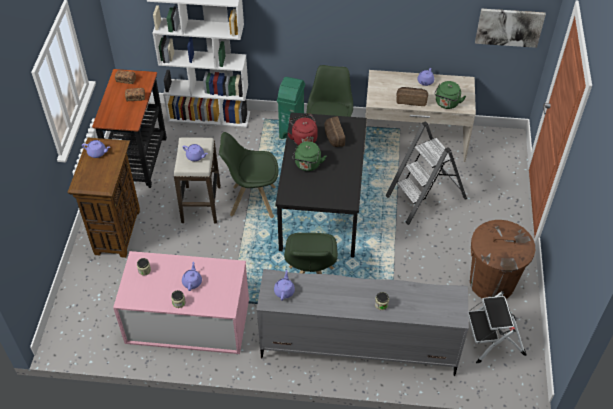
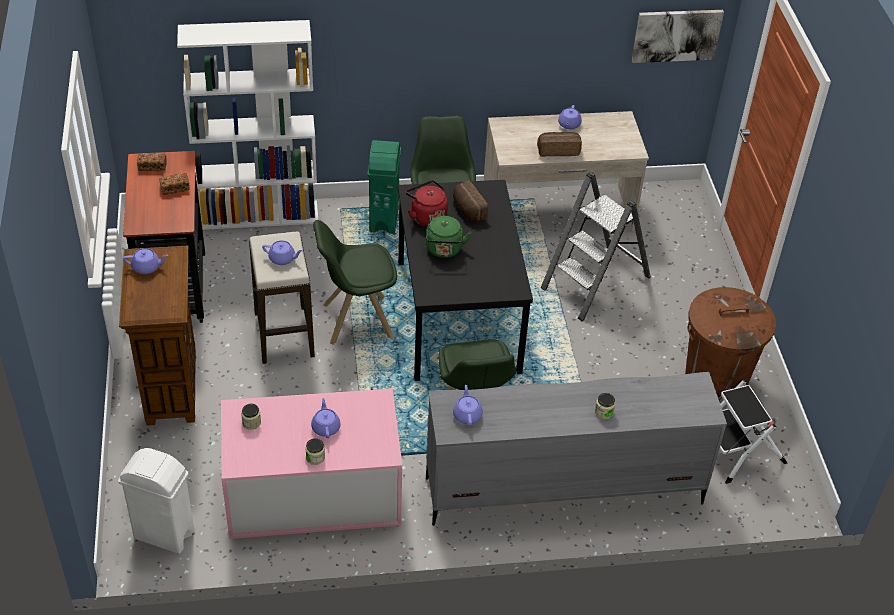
camera: 15 degrees left, 5 degrees down
(84, 333) = (165, 535): none -> white trash can
(446, 104) = (606, 149): green kettle -> none

